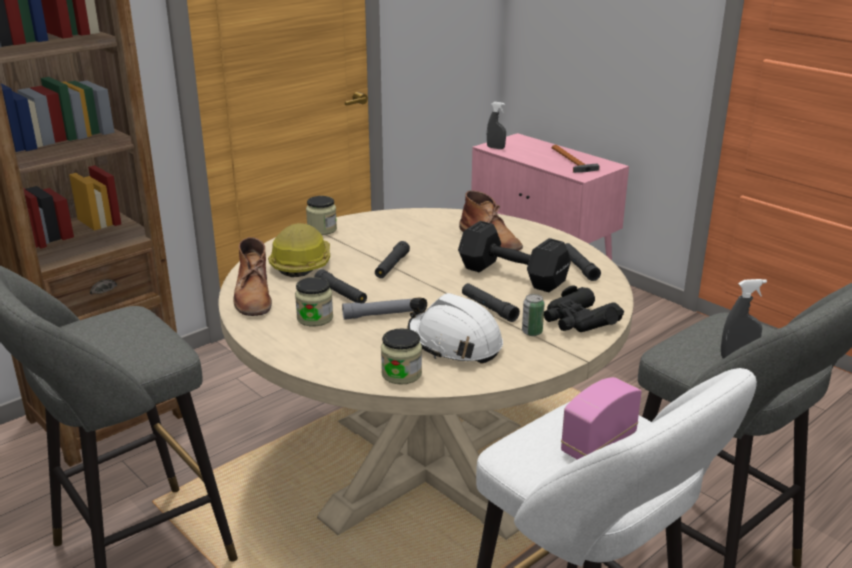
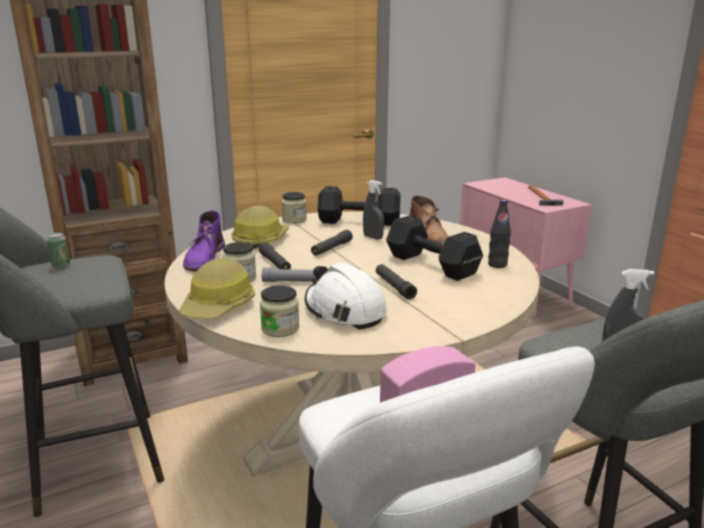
camera: 15 degrees right, 5 degrees down
(253, 296) = (204, 258): brown boot -> purple boot
(317, 357) = (219, 306): none -> hard hat
(402, 224) = (361, 222): none -> black dumbbell
(495, 148) = (481, 185): grey spray bottle -> grey spray bottle (373, 237)
(532, 332) = (422, 310): can -> can (61, 265)
(578, 320) = (473, 306): black binoculars -> none
(579, 267) = (497, 265): black flashlight -> black bottle

